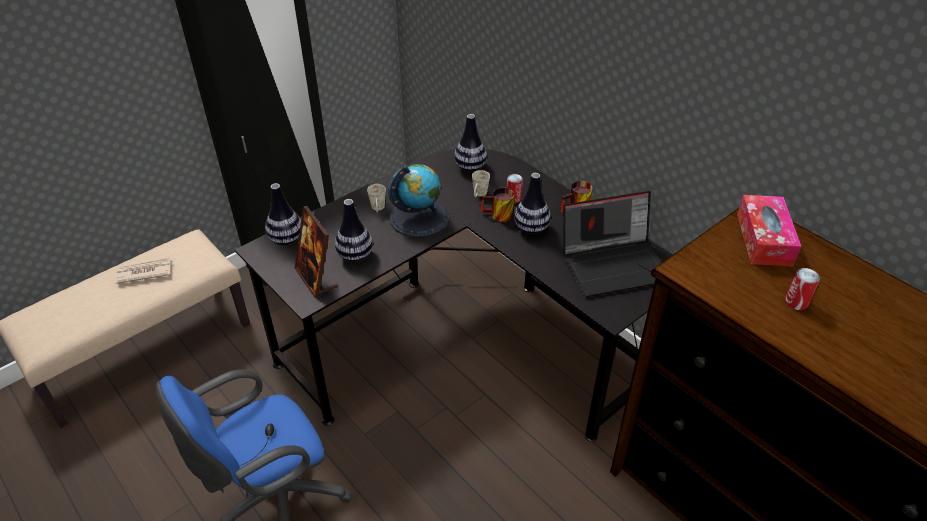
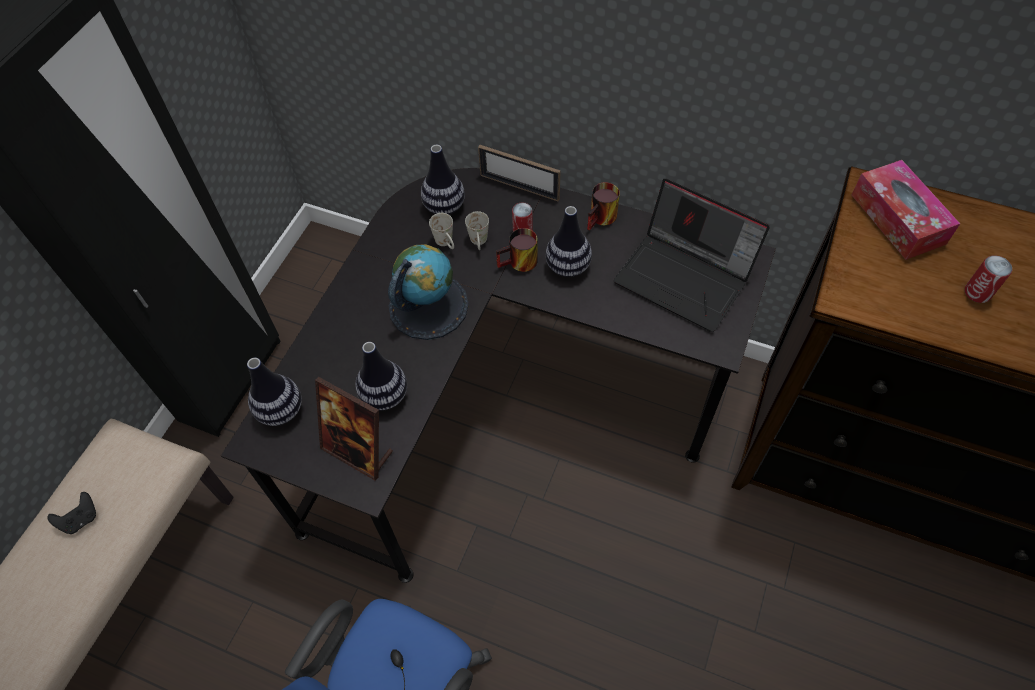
camera: 25 degrees left, 15 degrees up
(143, 272) = (81, 519): newspaper -> black game controller
(378, 209) = (369, 315): white mug -> white mug (446, 243)
(530, 173) = (519, 187): none -> picture frame
(614, 264) = (685, 277): laptop -> laptop turned 75 degrees clockwise

